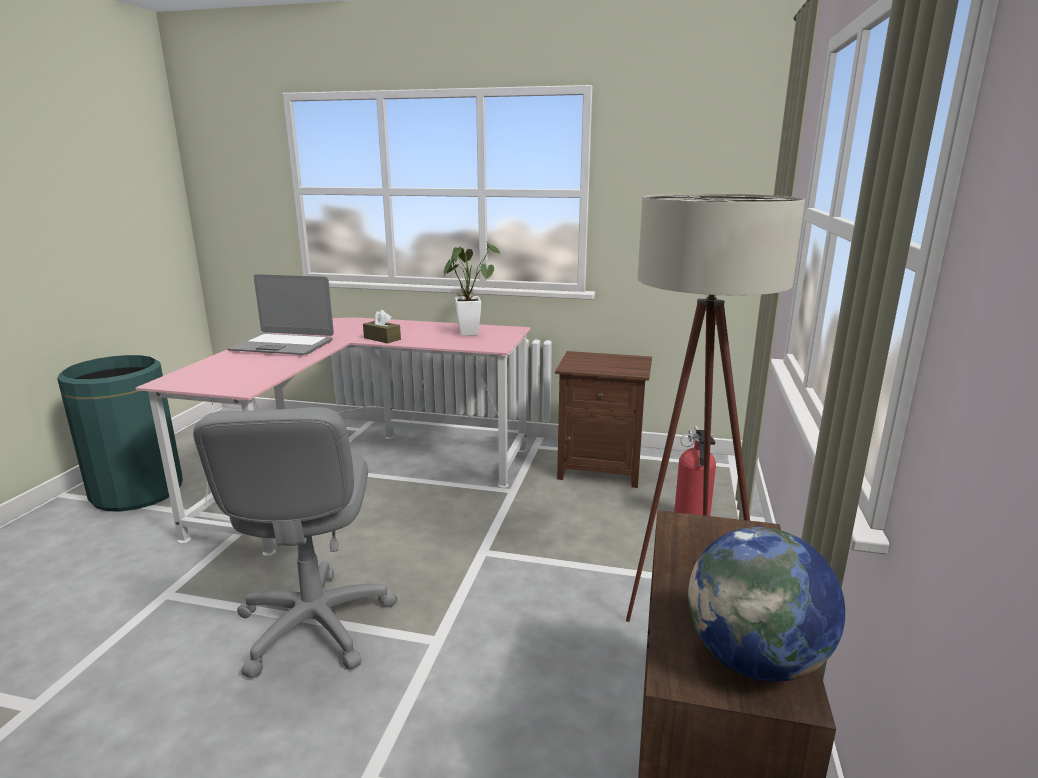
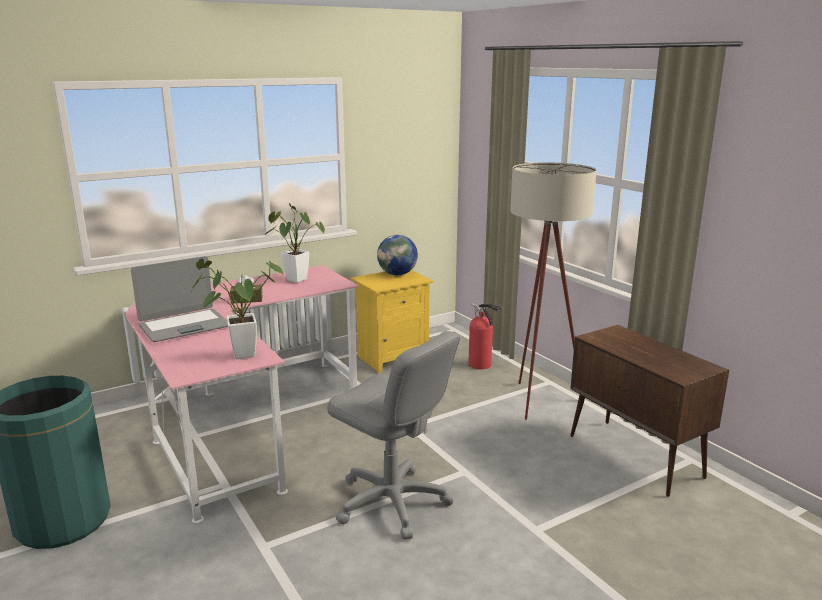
camera: 45 degrees left, 0 degrees up
(238, 380) = (238, 355): none -> potted plant
(600, 469) = (391, 357): brown nightstand -> yellow nightstand
(755, 660) = (688, 364): globe -> globe (397, 274)

